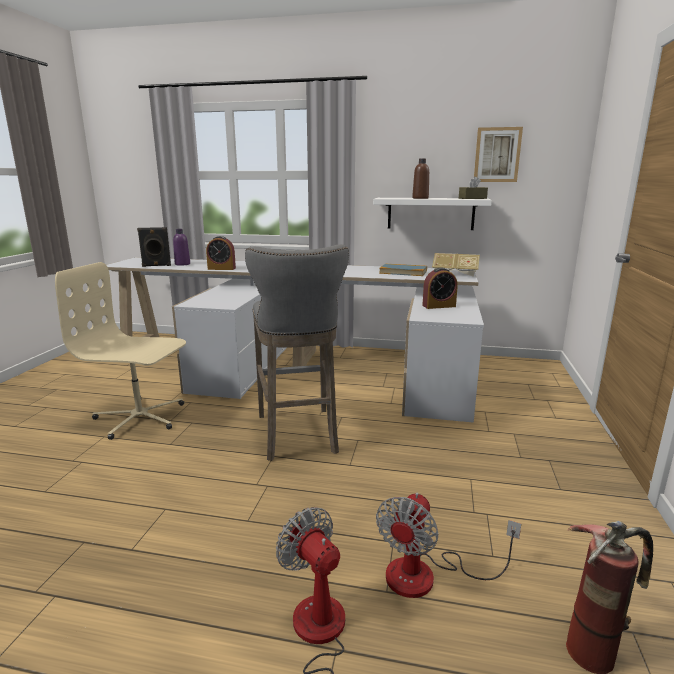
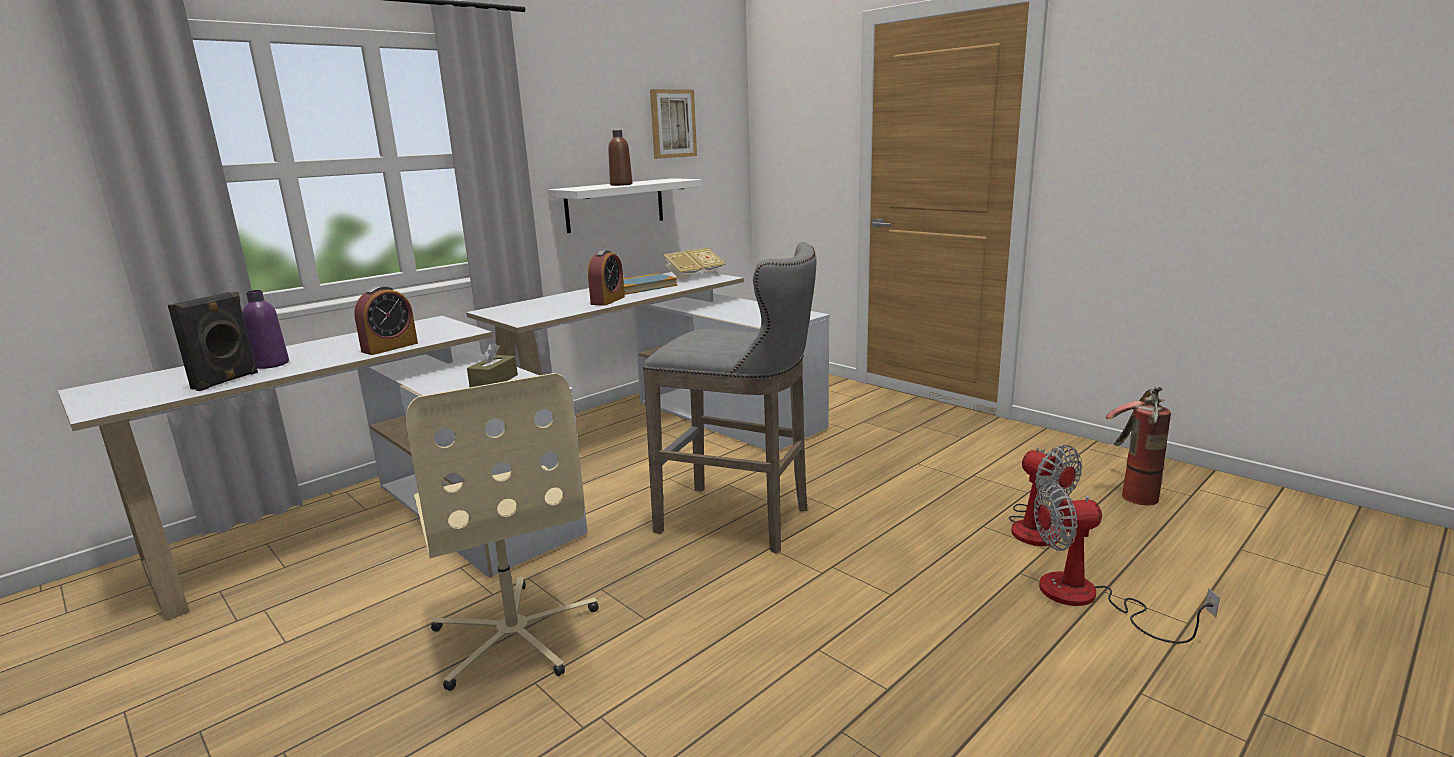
camera: 55 degrees left, 0 degrees up
(140, 418) = (515, 635): beige office chair -> beige office chair turned 75 degrees counterclockwise
(439, 306) = (743, 312): alarm clock -> alarm clock (608, 300)
(472, 198) = (670, 179): brown tissue box -> brown tissue box (494, 381)

